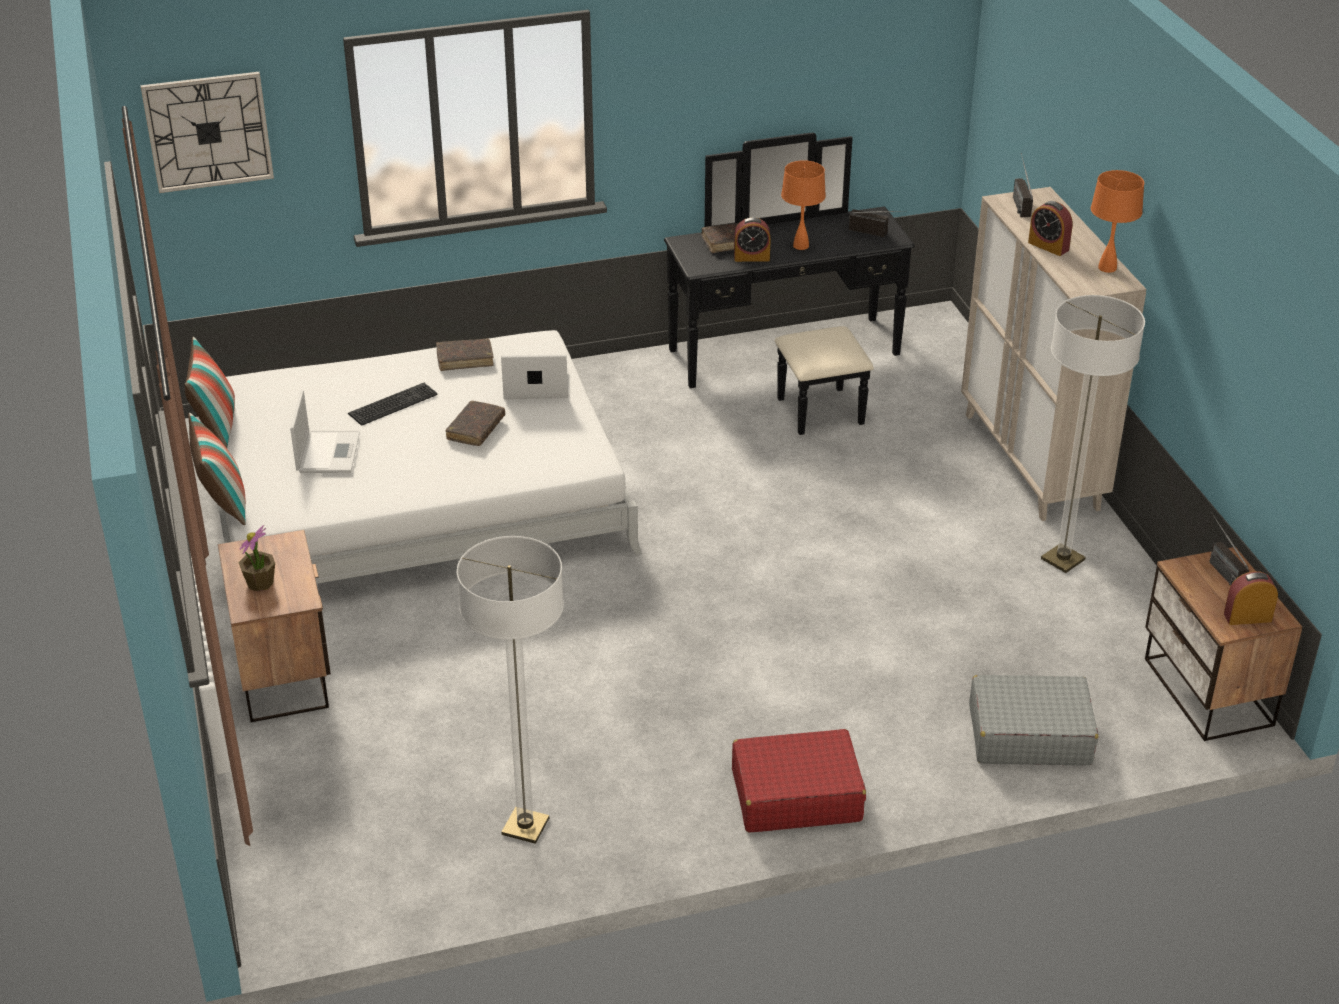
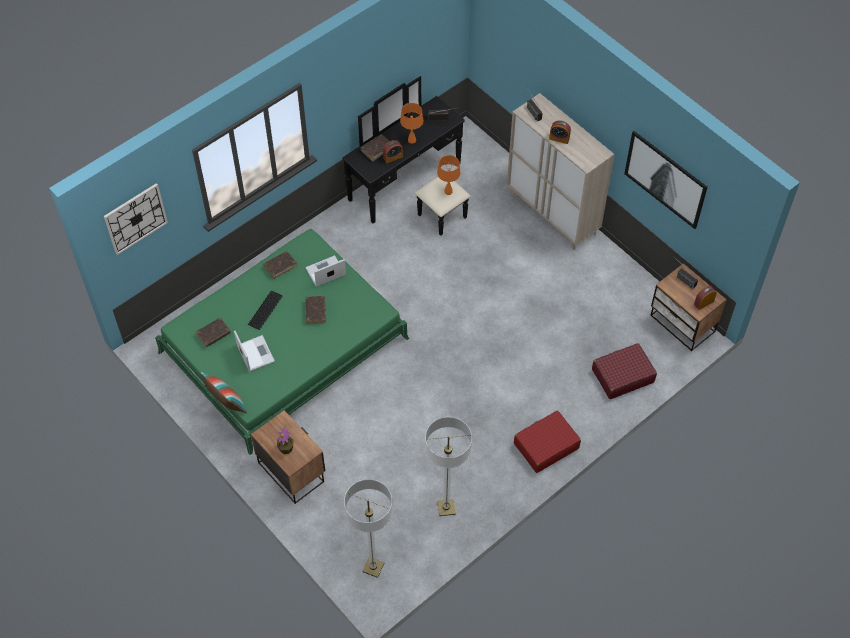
camera: 25 degrees left, 20 degrees up
(216, 426) = (189, 357): pillow -> none
(280, 408) = (213, 334): none -> brown book
(414, 498) = (284, 345): white bed -> green bed
(1029, 734) = (622, 375): grey suitcase -> red suitcase
(1062, 560) = (593, 270): floor lamp -> floor lamp (373, 567)
(1107, 267) = (591, 145): orange table lamp -> orange table lamp (448, 191)
(1225, 324) = (666, 178): none -> picture

